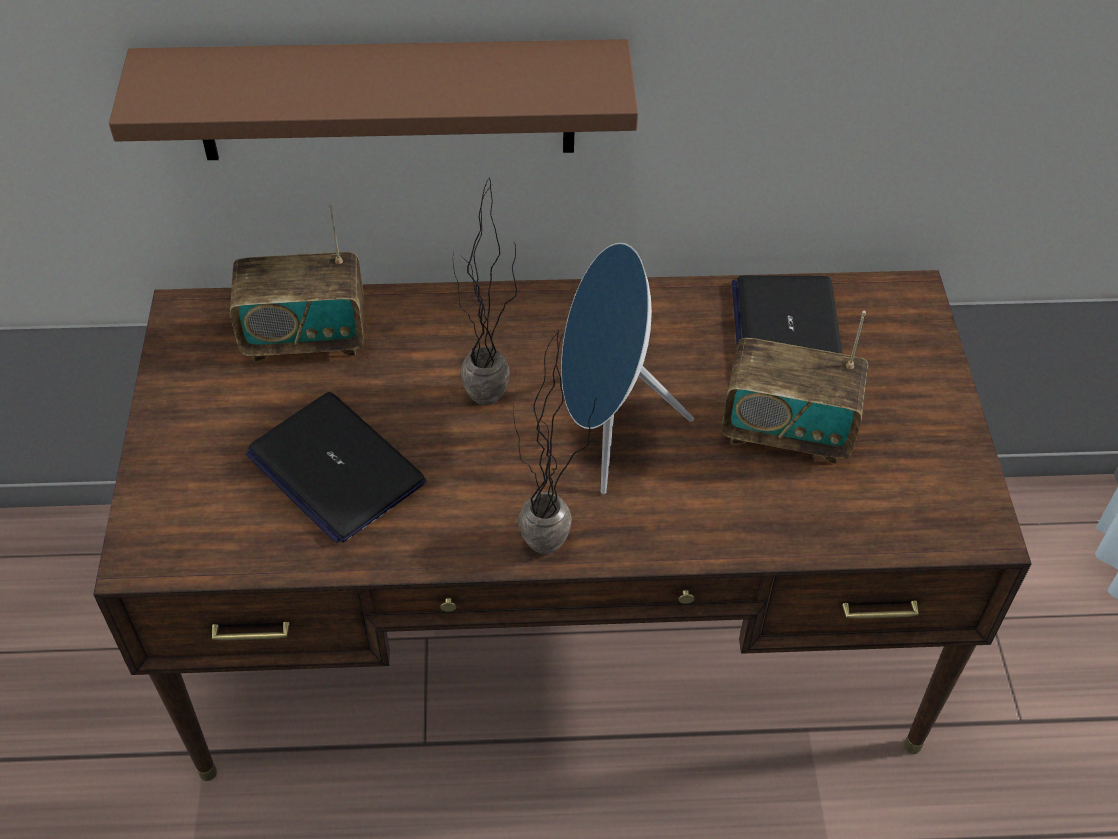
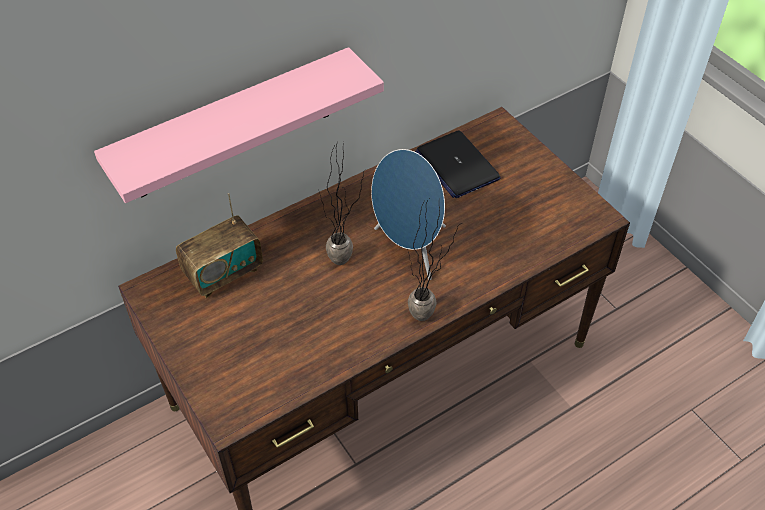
camera: 30 degrees left, 0 degrees up
(335, 468) = (292, 330): laptop -> none
(386, 100) = (233, 125): brown shelf -> pink shelf
(787, 431) = (490, 211): radio -> none

